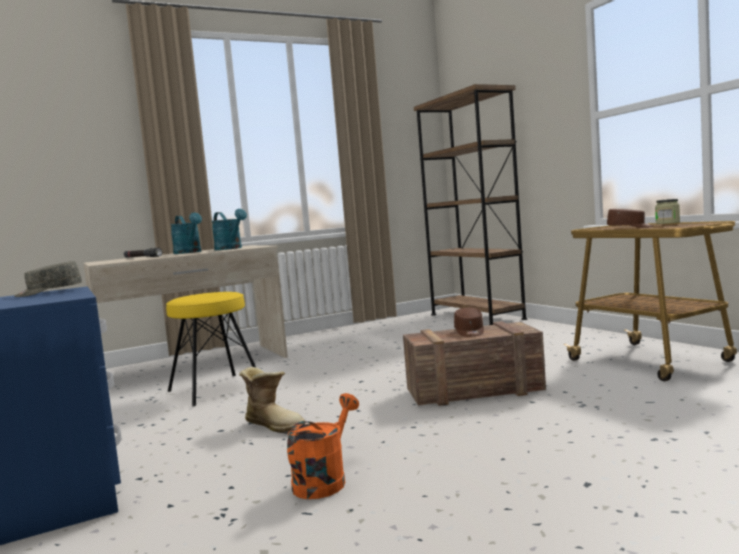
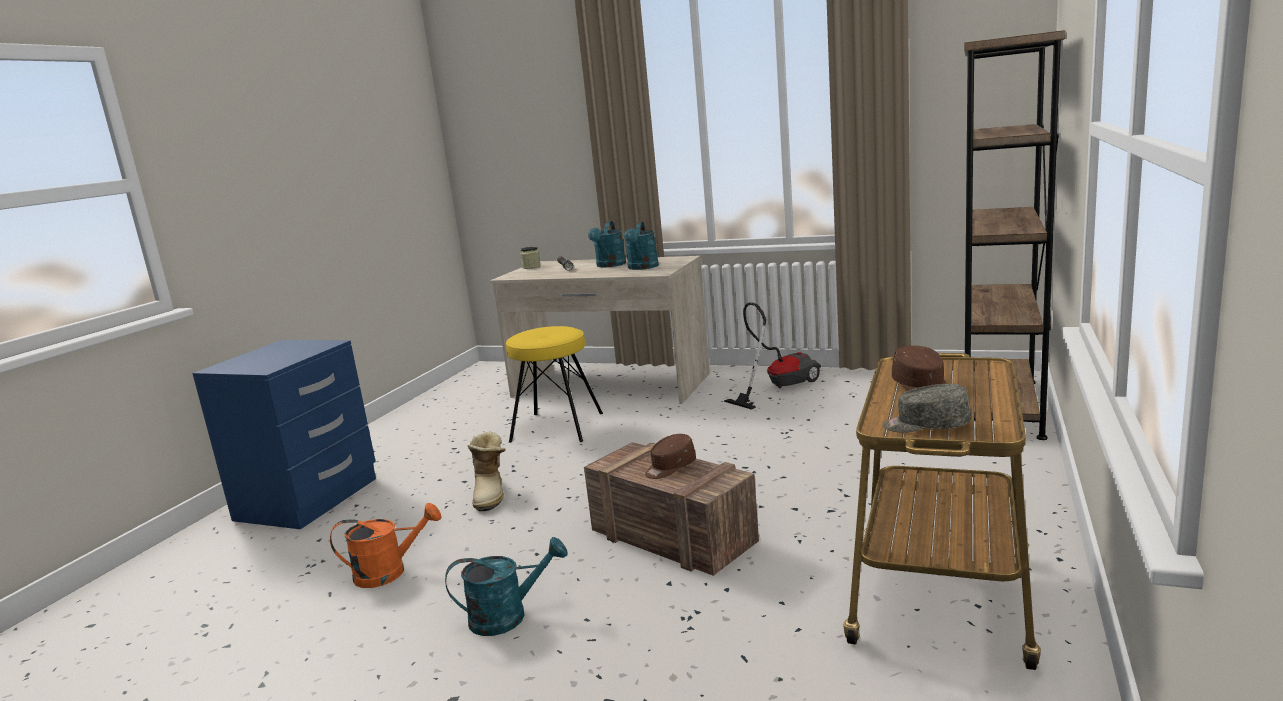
camera: 50 degrees right, 10 degrees up
(49, 292) = (310, 346): grey cap -> grey cap (926, 426)
(333, 338) = (778, 386): none -> vacuum cleaner
(493, 449) = (508, 616): none -> turquoise watering can
(667, 223) = (993, 395): jar -> jar (531, 267)

